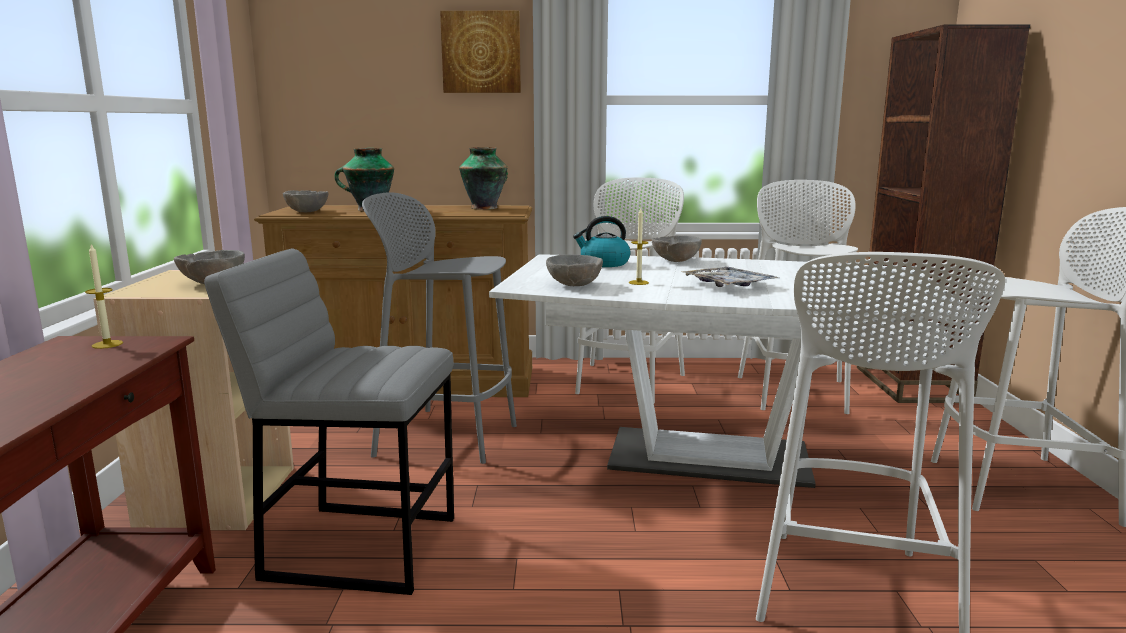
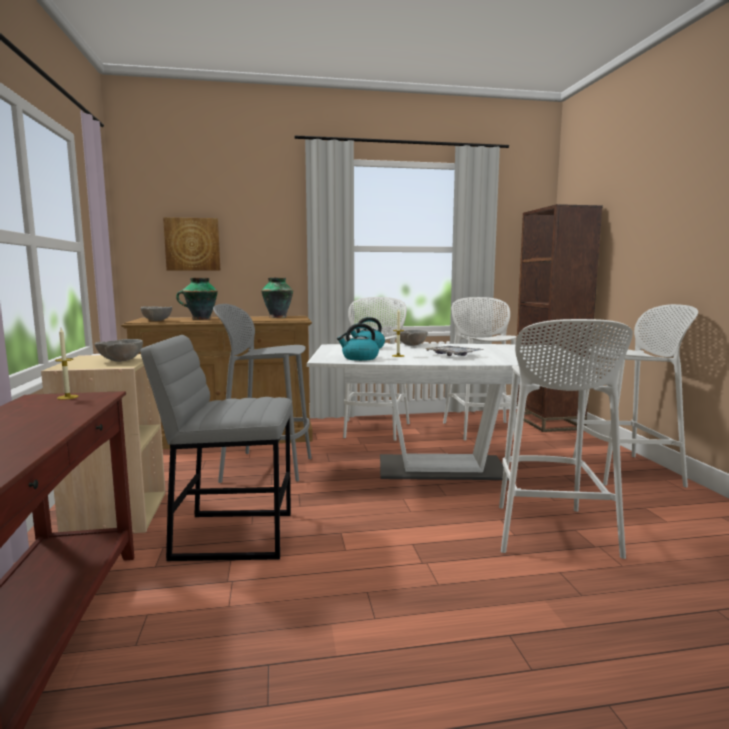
camera: 10 degrees left, 5 degrees down
(481, 52) = (271, 217): picture -> picture (192, 244)
(575, 285) = (359, 358): grey bowl -> kettle

